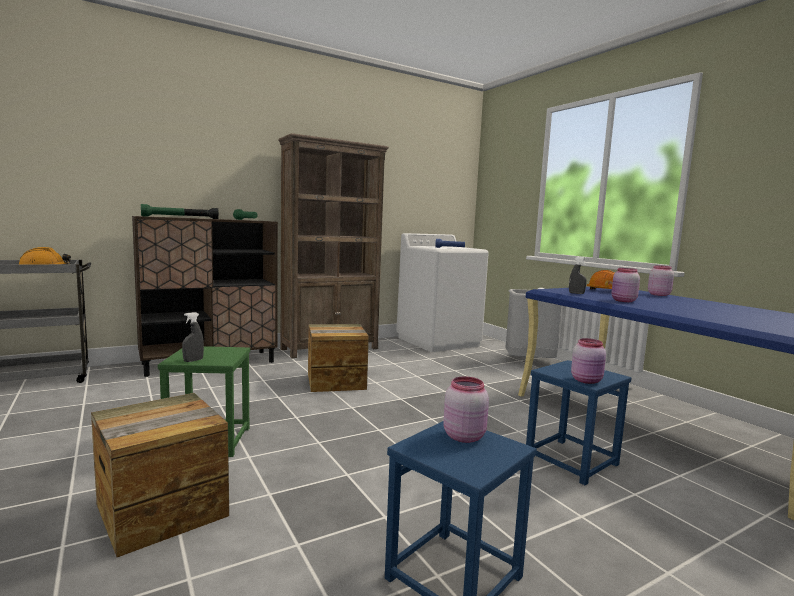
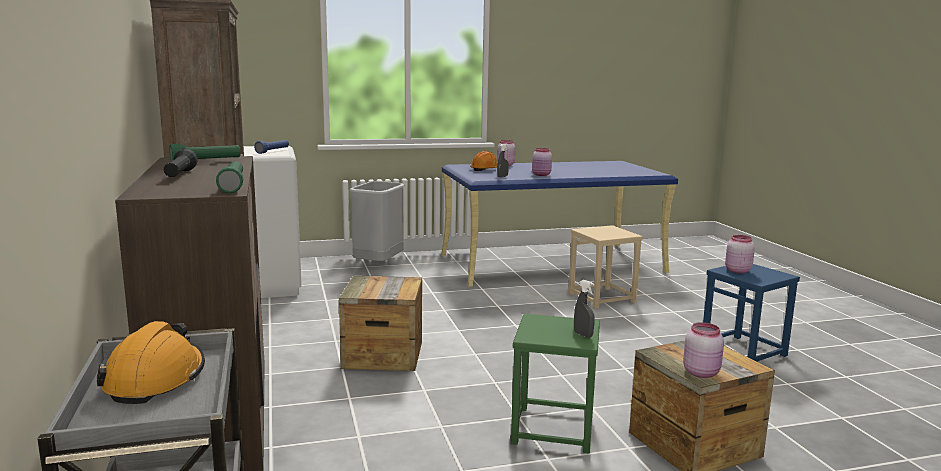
camera: 75 degrees left, 5 degrees up
(570, 461) = (602, 298): blue stool -> beige stool
(587, 380) = (624, 234): pink jar -> pink jar (701, 372)

